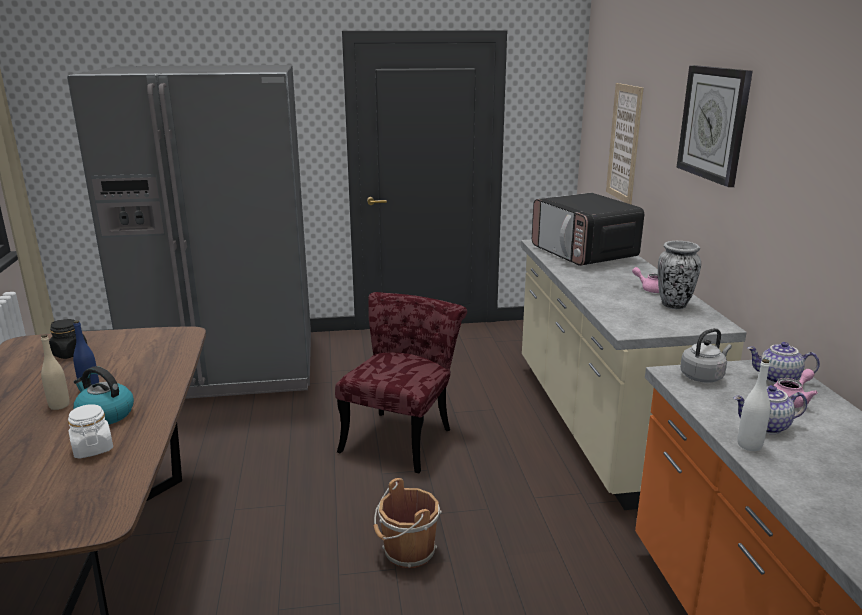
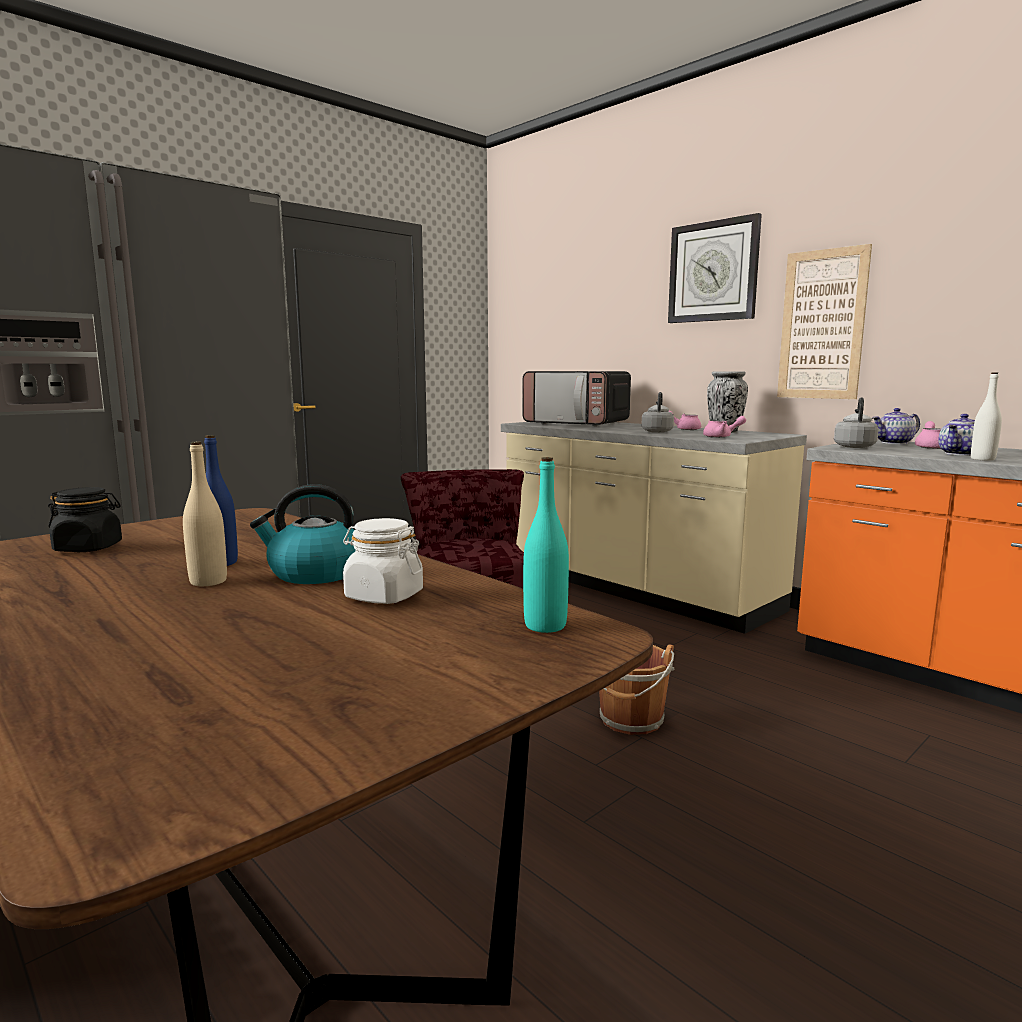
camera: 35 degrees left, 10 degrees down
(100, 505) = (545, 626): none -> turquoise bottle
(608, 290) = (657, 431): none -> grey kettle
(624, 143) = (570, 326): picture -> picture (822, 325)
(634, 318) = (721, 437): none -> pink teapot

